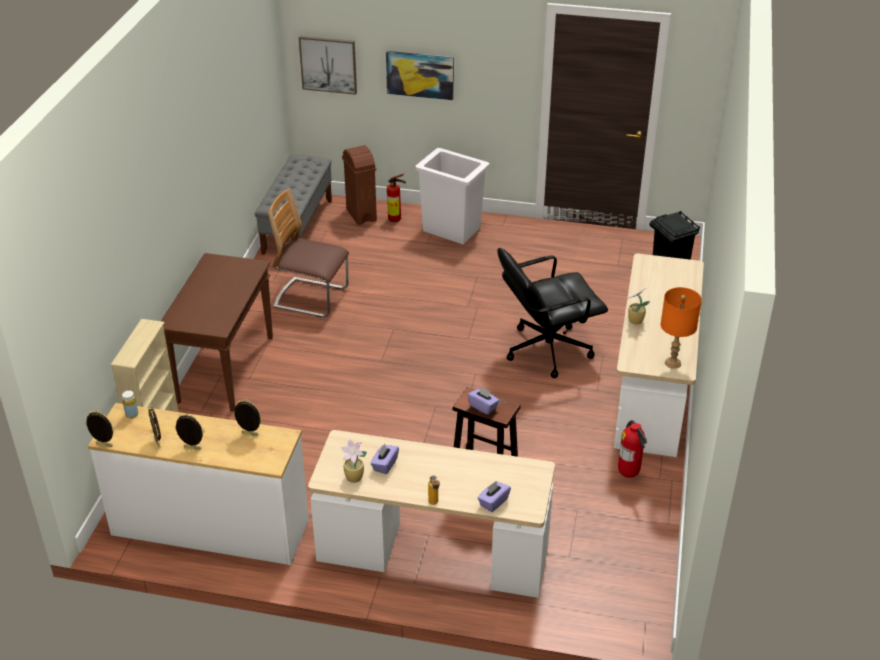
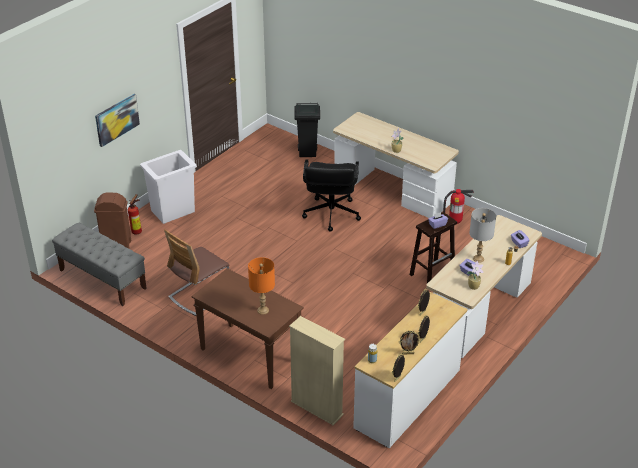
camera: 65 degrees left, 0 degrees up
(328, 64) = (60, 151): picture -> none
(424, 467) = (478, 259): none -> grey table lamp
(673, 363) = (441, 151): orange table lamp -> orange table lamp (263, 310)

